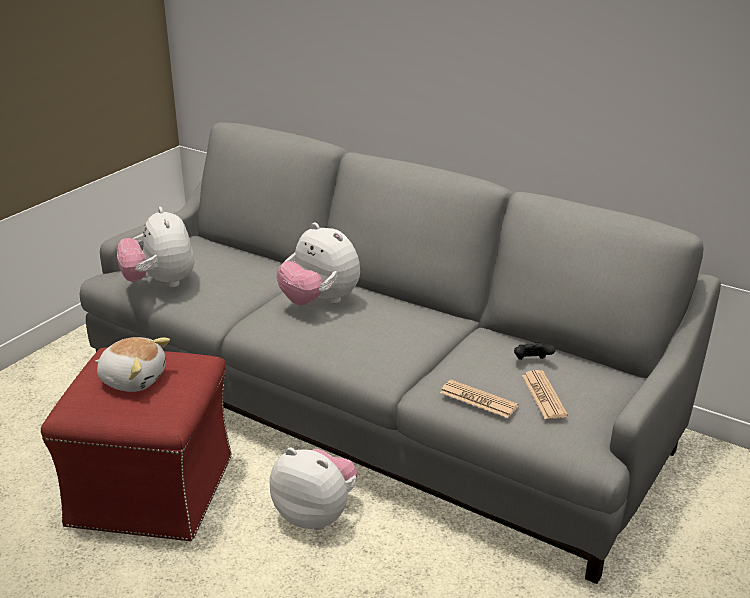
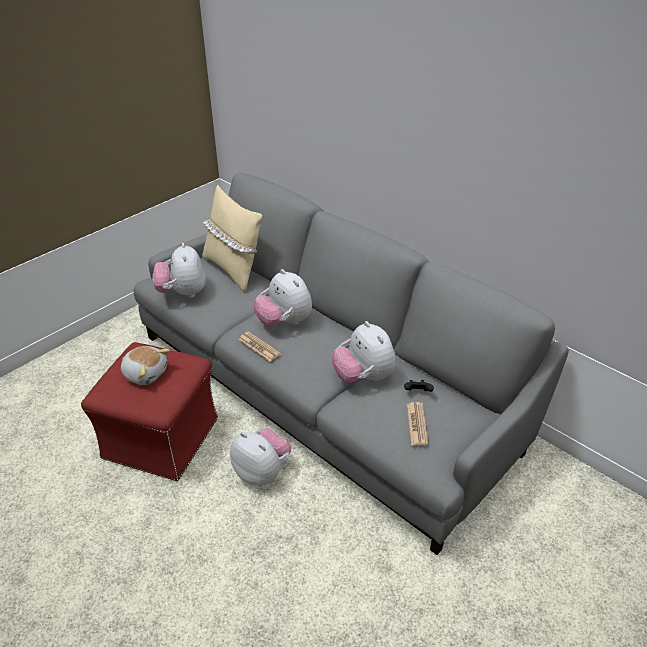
camera: 10 degrees right, 10 degrees up
(226, 251) = (233, 269): none -> beige pillow
(450, 354) = (363, 377): none -> plush toy
(478, 399) = (370, 421): newspaper -> newspaper (259, 347)

